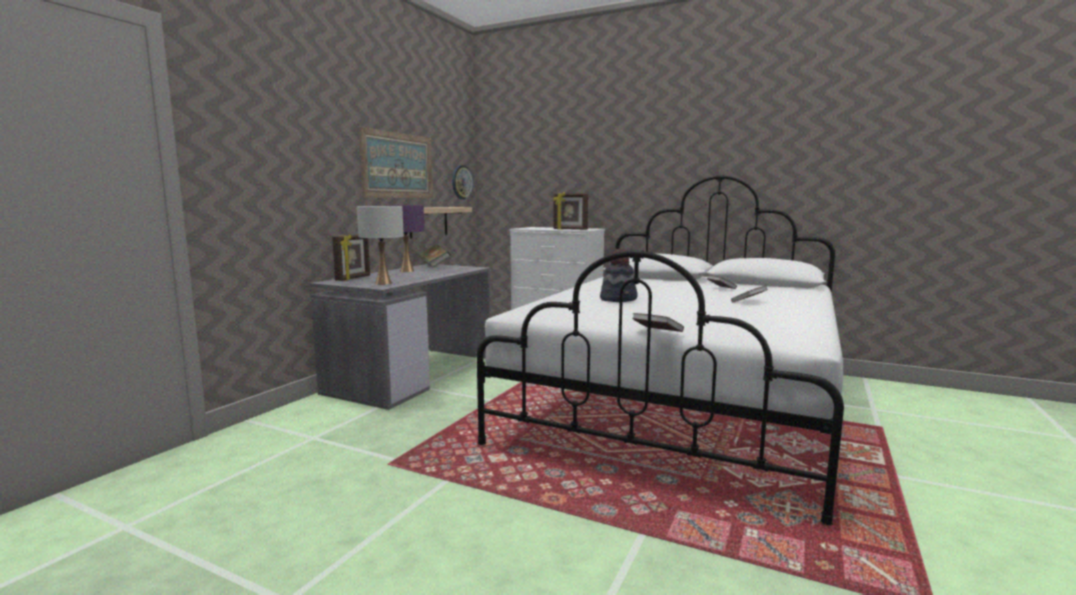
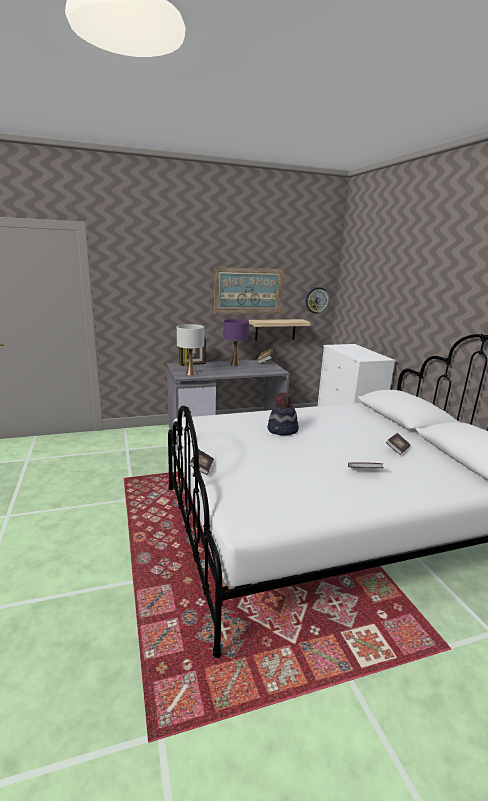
camera: 45 degrees right, 10 degrees up
(570, 229) = (354, 356): picture frame -> none

